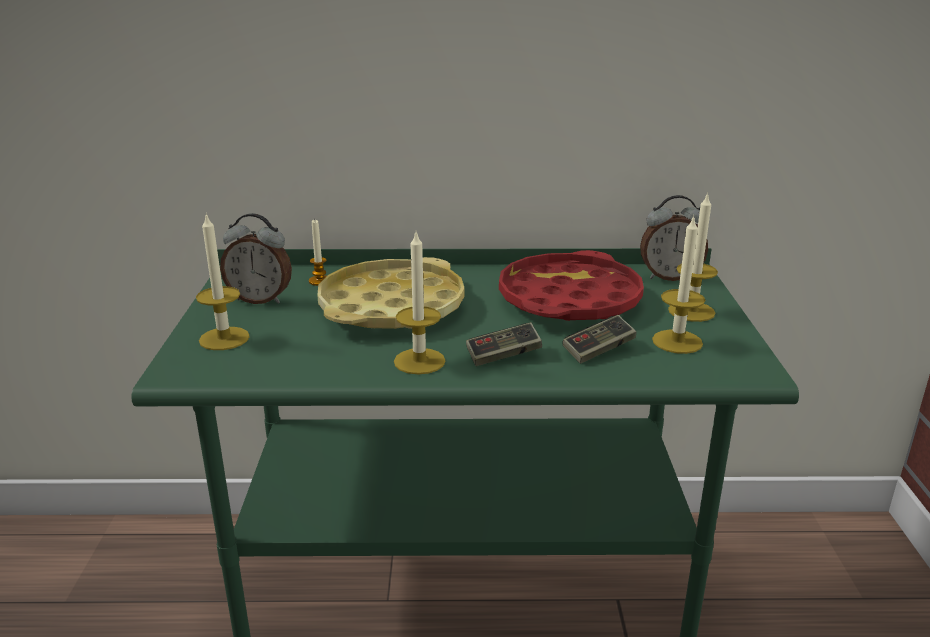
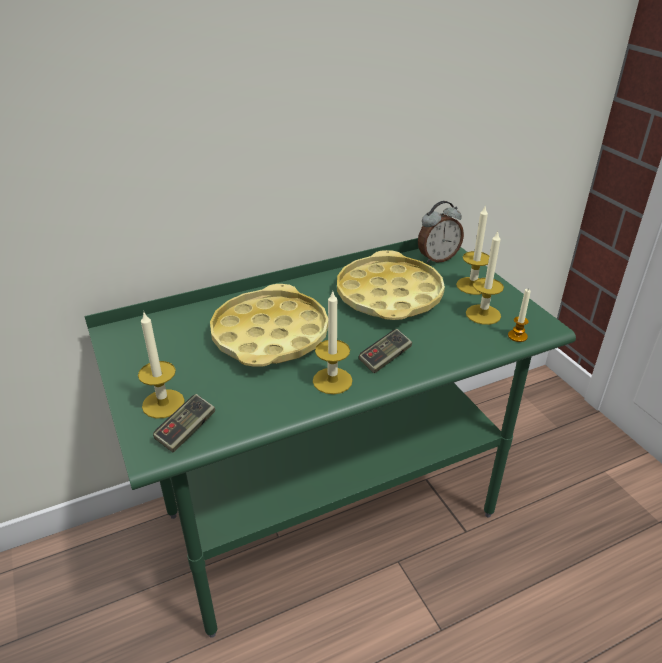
camera: 25 degrees left, 10 degrees up
(260, 299) = (159, 355): alarm clock -> none
(319, 281) = (192, 324): candle -> candle (517, 336)
(569, 299) = (389, 295): red tray -> yellow tray
(598, 350) = (441, 335): game controller -> game controller (186, 430)

